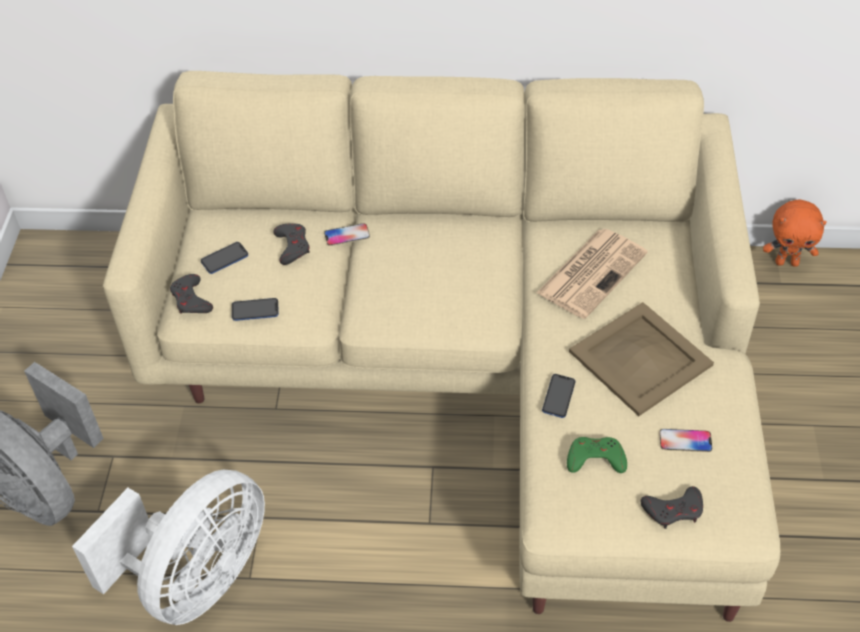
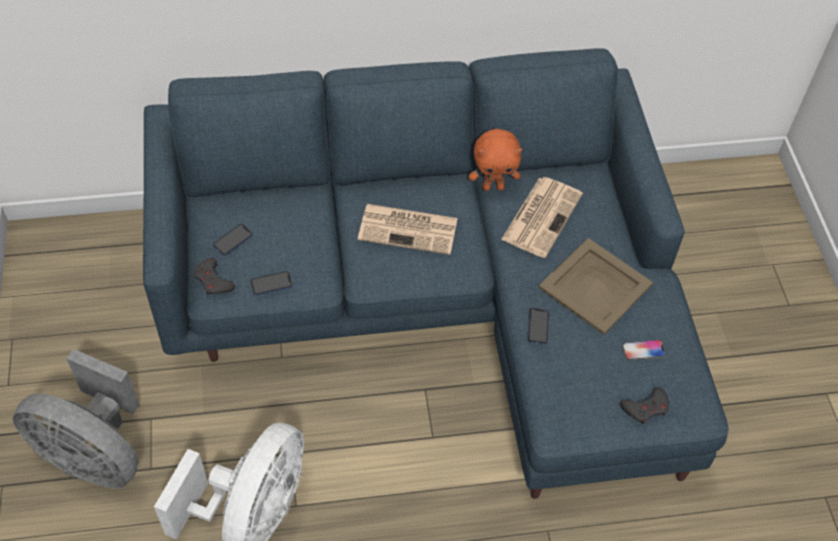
camera: 15 degrees left, 5 degrees up
(292, 246) = (288, 222): grey game controller -> none
(347, 235) = (331, 206): phone -> none
(430, 269) = (409, 229): none -> newspaper
(475, 372) = (441, 303): beige sofa -> blue sofa
(595, 459) = (578, 375): green game controller -> none
(787, 262) = (672, 176): orange plush toy -> orange plush toy (493, 186)

